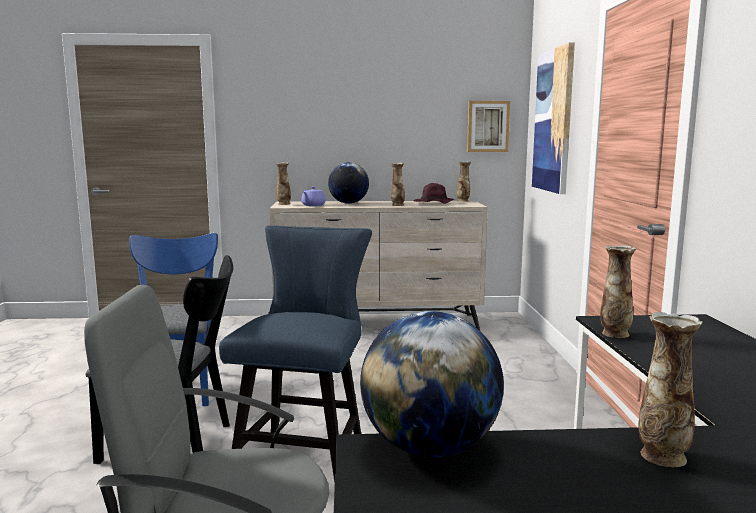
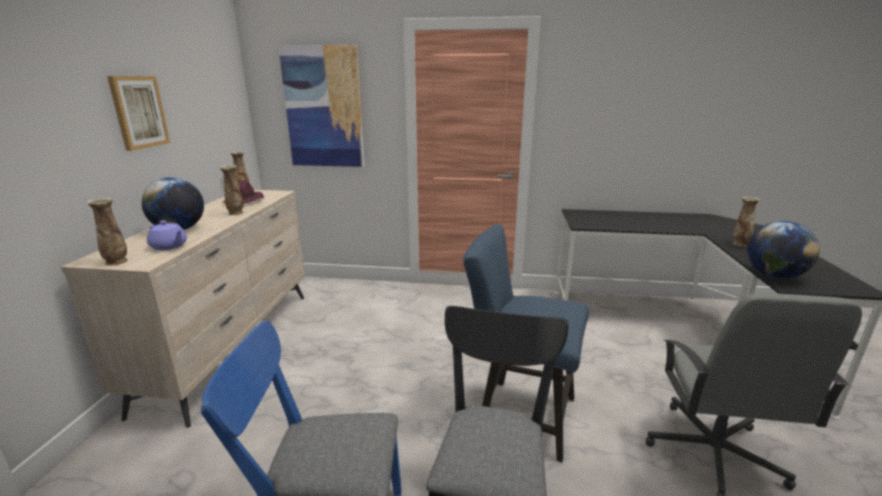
camera: 80 degrees left, 10 degrees up
(488, 126) = (229, 113): picture -> picture (139, 112)
(614, 334) = (601, 227): vase -> none

